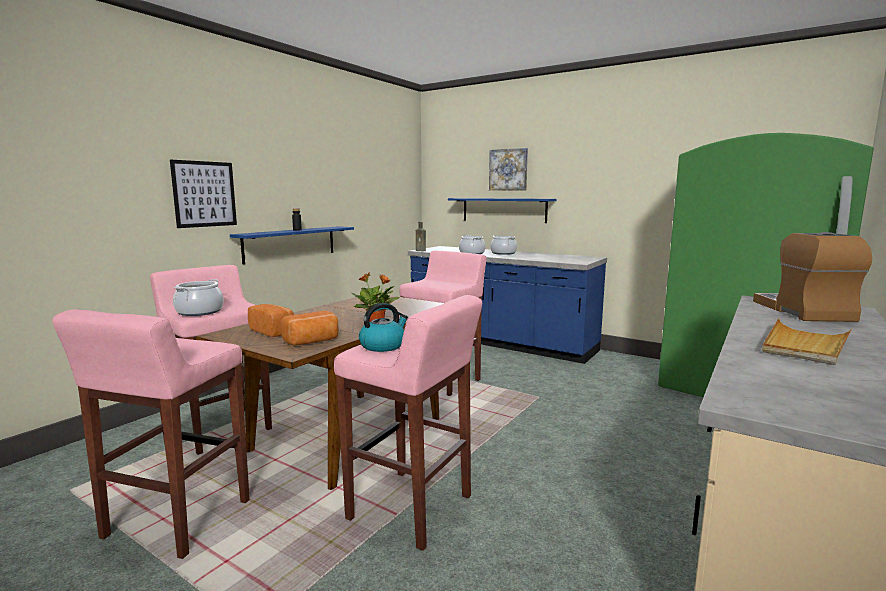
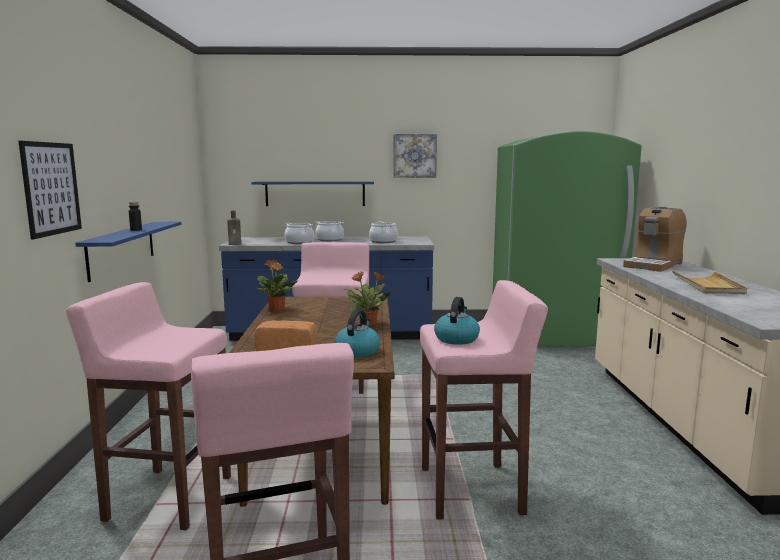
camera: 35 degrees left, 0 degrees up
(200, 312) = (164, 346): cooking pot -> cooking pot (383, 241)
(312, 341) = (357, 351): bread -> kettle
(348, 302) = (276, 310): none -> potted plant
(508, 170) = (318, 150): picture -> picture (414, 156)
(803, 311) = (653, 265): coffee machine -> coffee machine turned 105 degrees counterclockwise

